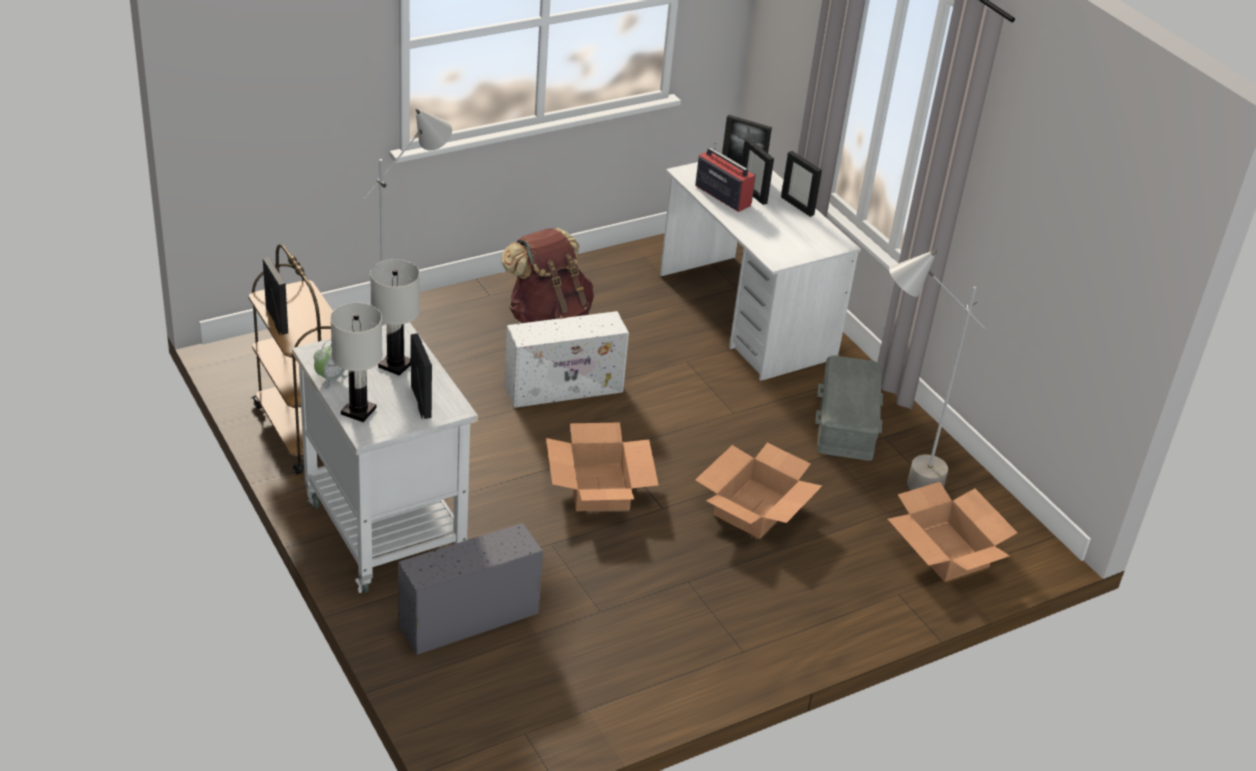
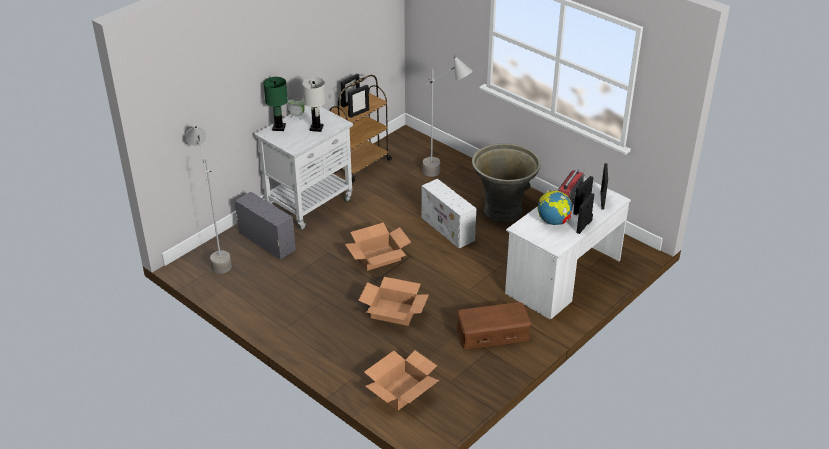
camera: 75 degrees right, 0 degrees up
(358, 411) = (278, 127): white table lamp -> green table lamp
(419, 402) = (294, 140): picture frame -> picture frame (358, 113)
(548, 318) = (503, 210): brown backpack -> grey planter
(774, 226) = (553, 222): none -> globe
(847, 421) = (492, 334): grey storage box -> brown storage box
(895, 485) = (447, 361): grey floor lamp -> grey floor lamp (217, 257)

